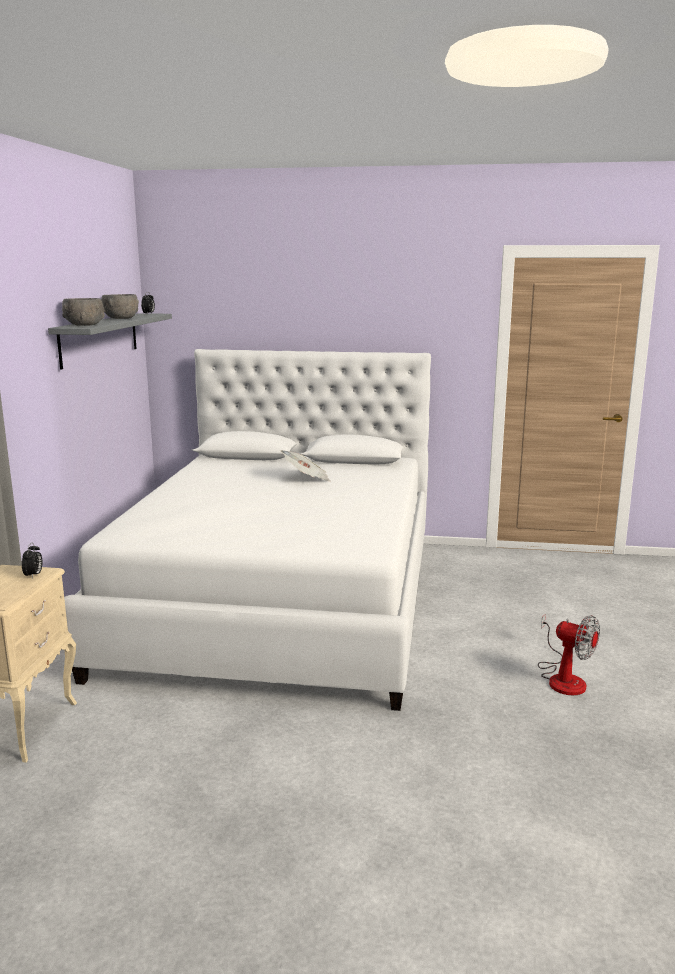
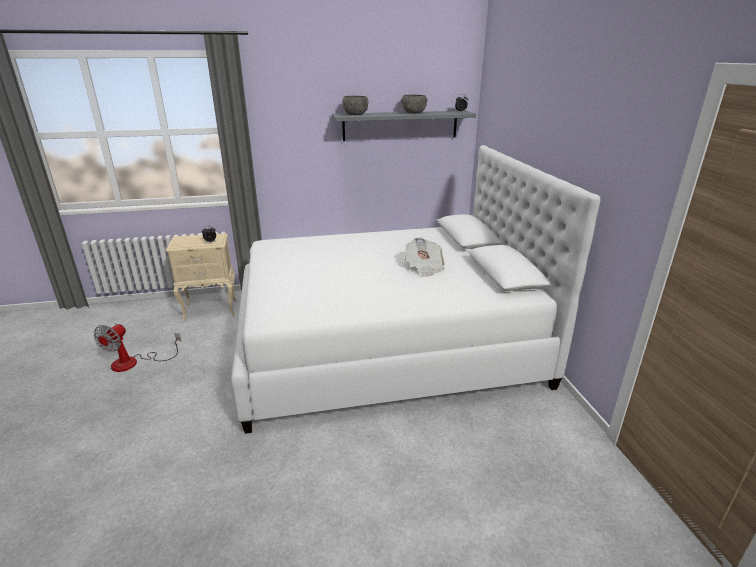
camera: 70 degrees right, 10 degrees up
(563, 678) = (322, 536): fan -> fan (134, 362)

